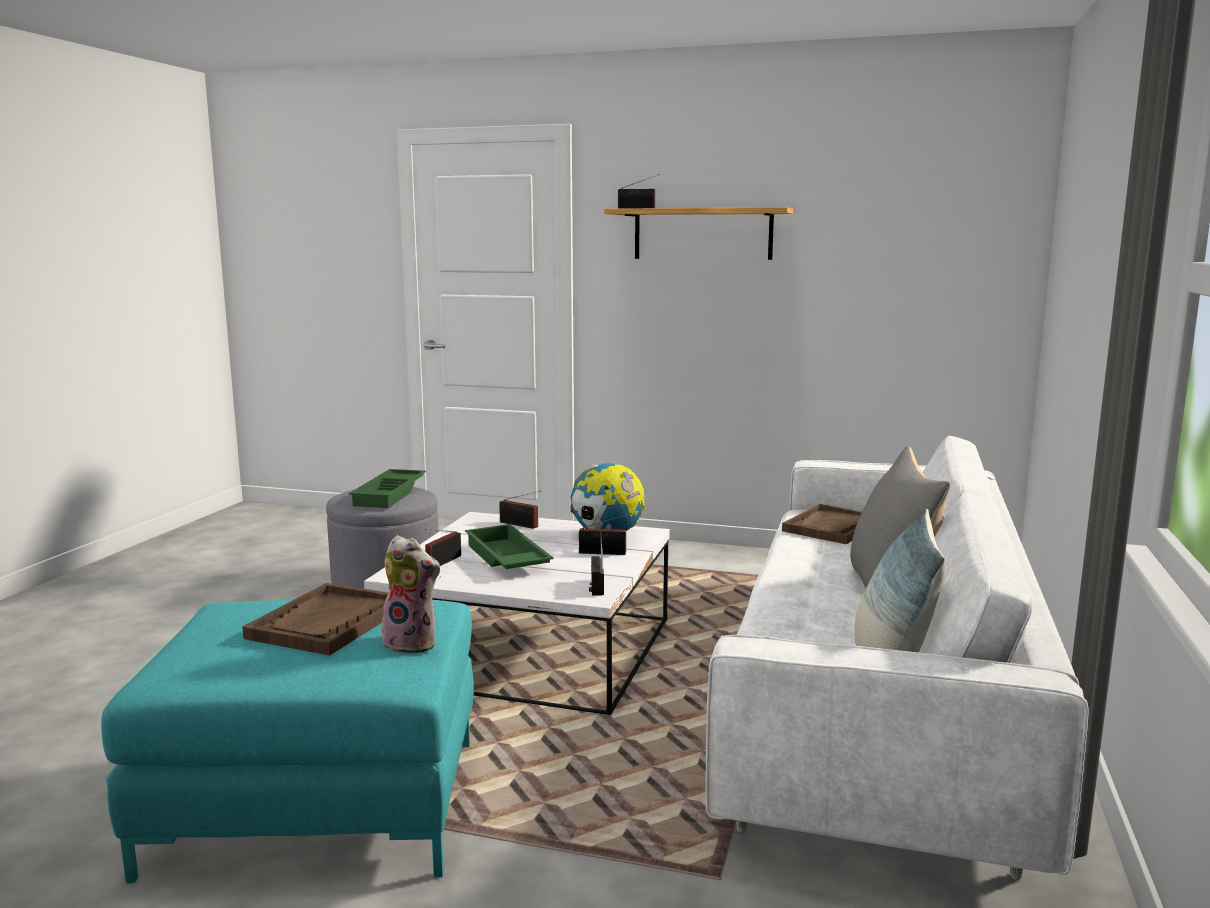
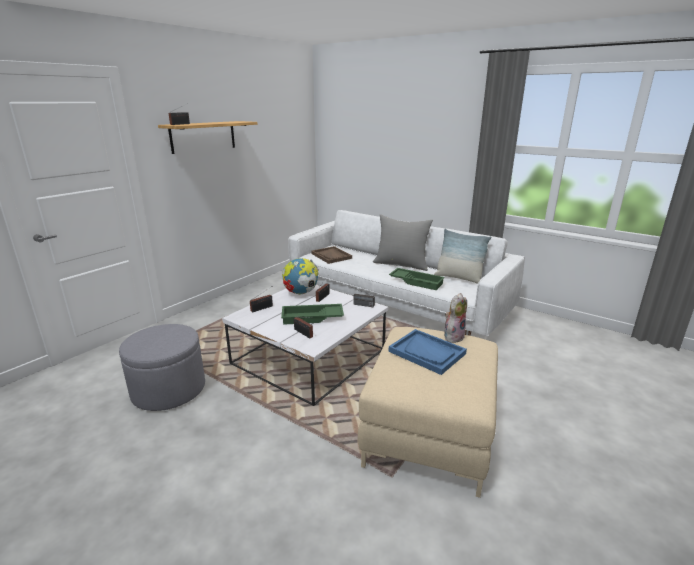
camera: 70 degrees left, 10 degrees up
(316, 806) = (429, 433): turquoise ottoman -> beige ottoman
(328, 622) = (427, 352): brown tray -> blue tray
(390, 494) = (162, 335): green tray -> green tray (417, 281)

